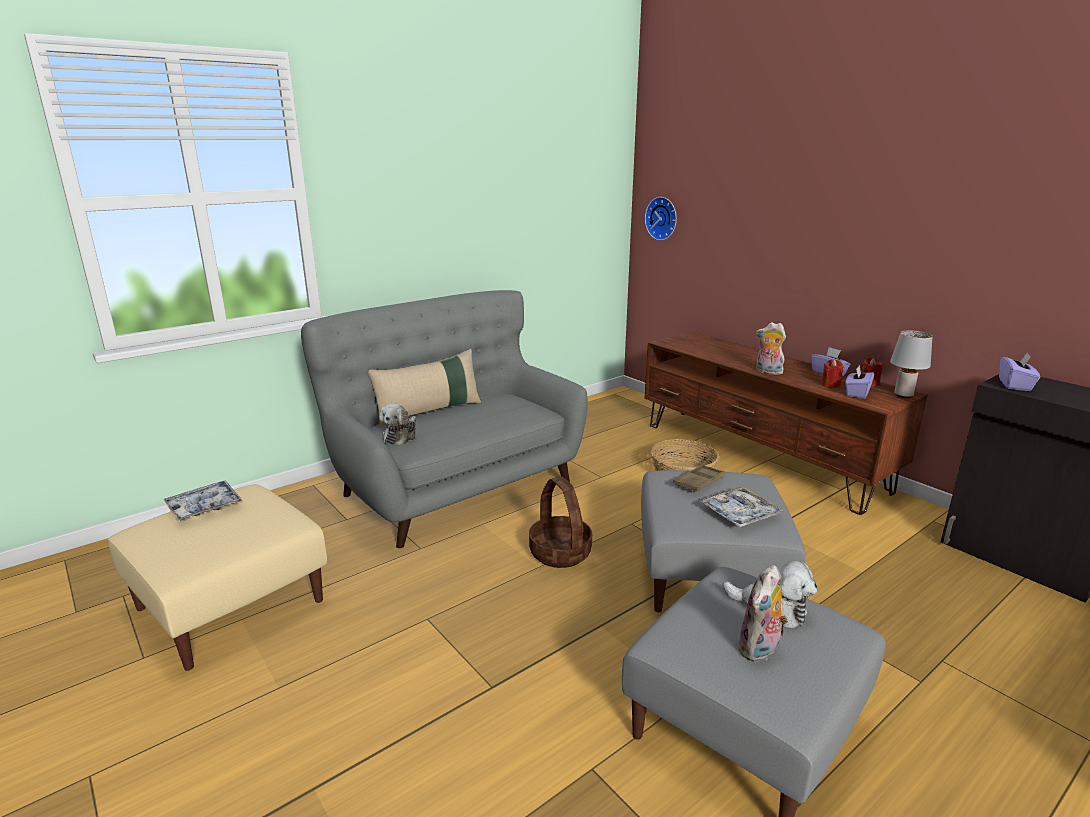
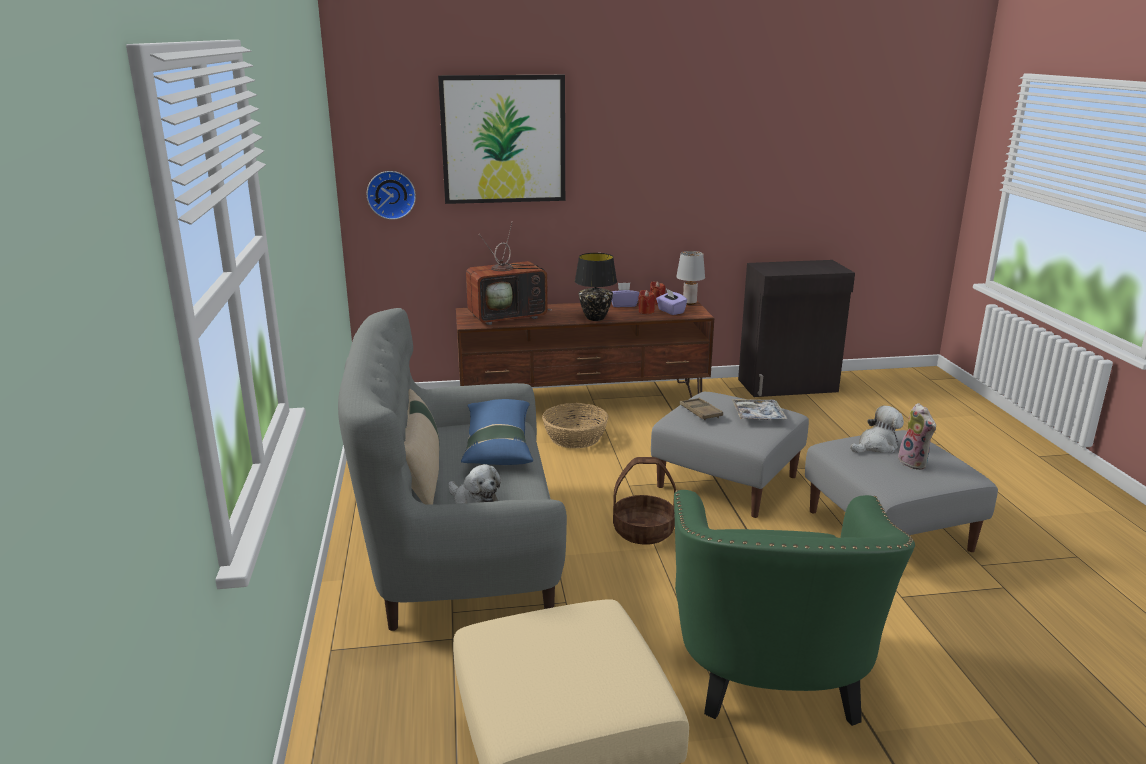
camera: 60 degrees left, 0 degrees up
(204, 507) = (505, 666): tray -> none
(374, 691) = (773, 677): none -> green armchair
(502, 417) = (498, 444): none -> blue pillow
(707, 347) = (509, 316): none -> television
(752, 174) = (503, 139): none -> picture
(767, 372) = (595, 318): plush toy -> black table lamp
(1015, 385) = (775, 270): purple tissue box -> none

